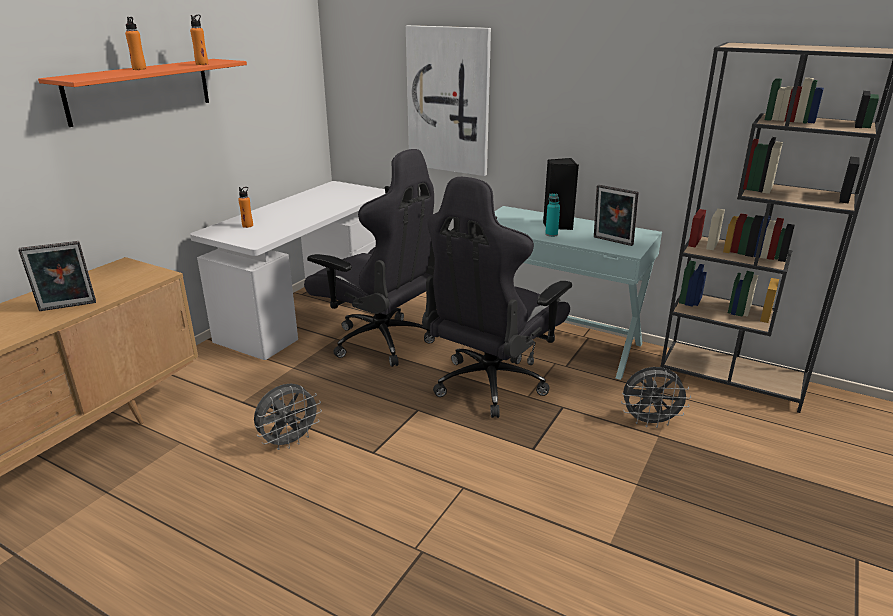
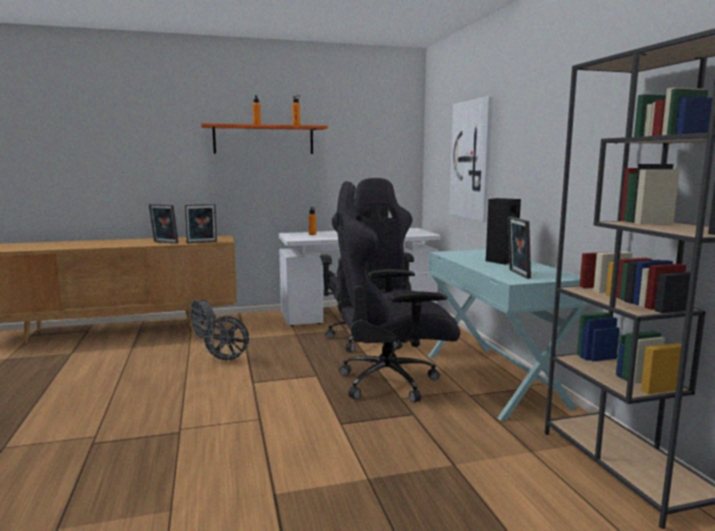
camera: 45 degrees right, 15 degrees down
(131, 287) = (202, 242): none -> picture frame
(551, 234) = (478, 263): turquoise bottle -> none
(650, 422) = (466, 453): grey fan -> grey fan (204, 339)

